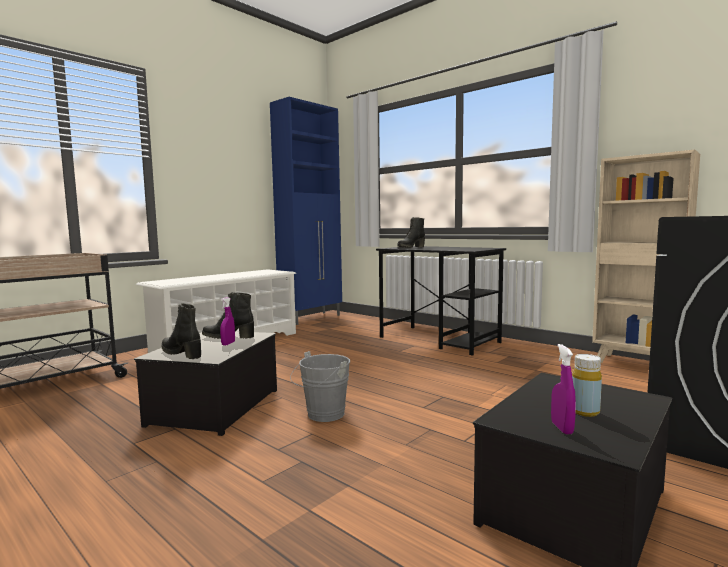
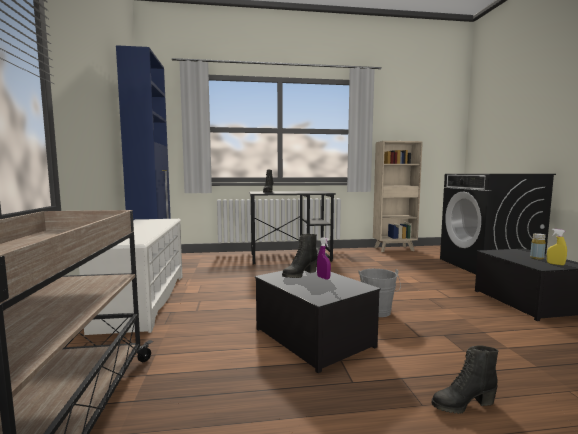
camera: 50 degrees left, 0 degrees up
(182, 353) = (332, 292): black boot -> black boot (462, 404)
(562, 428) = (555, 264): purple spray bottle -> yellow spray bottle

